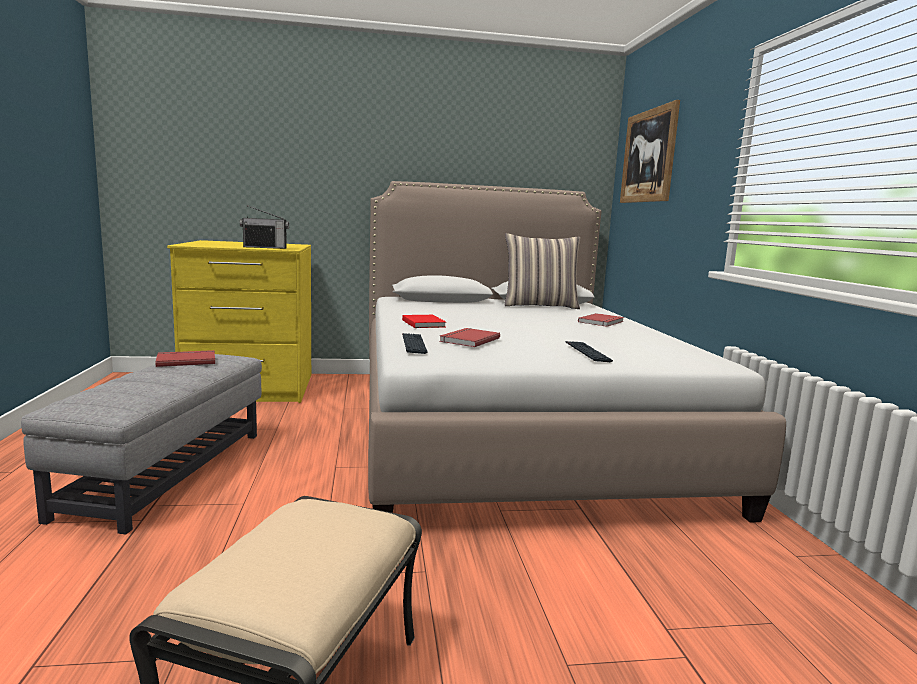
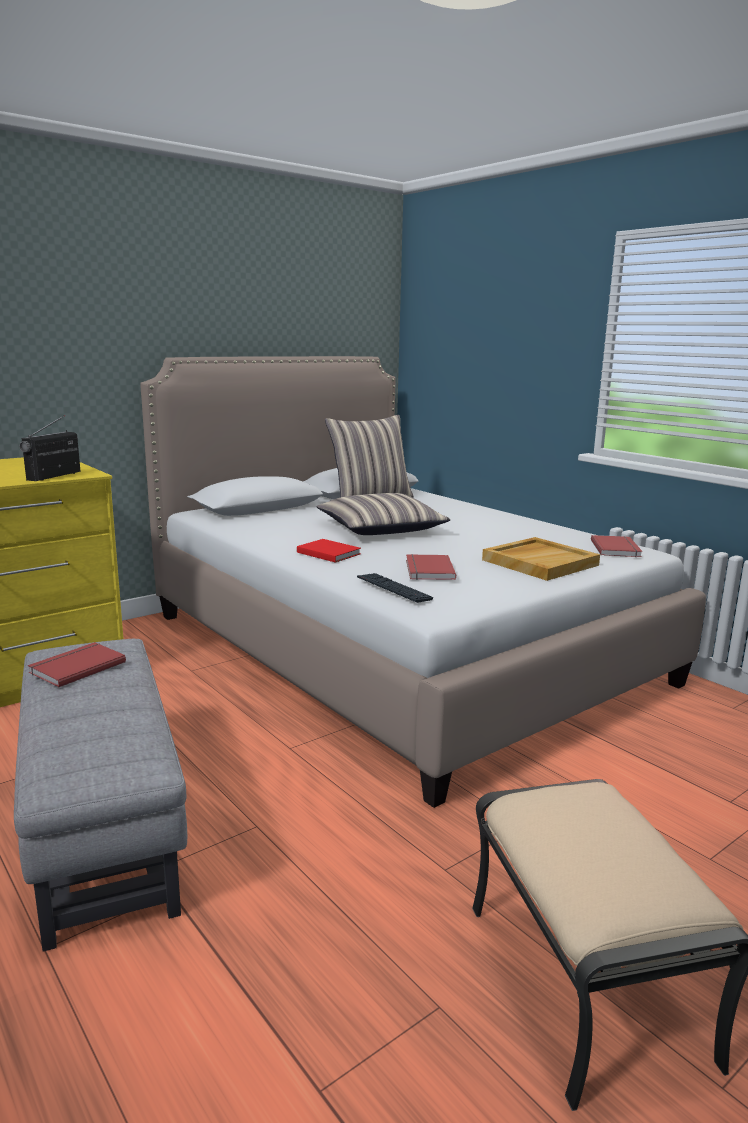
camera: 30 degrees left, 5 degrees up
(265, 247) = (54, 476): radio -> radio turned 150 degrees clockwise
(501, 319) = (381, 529): none -> pillow
(587, 352) = (540, 562): keyboard -> beige tray
(602, 322) = (469, 514): red book -> red book (617, 548)
(648, 156) = (460, 321): picture -> none

